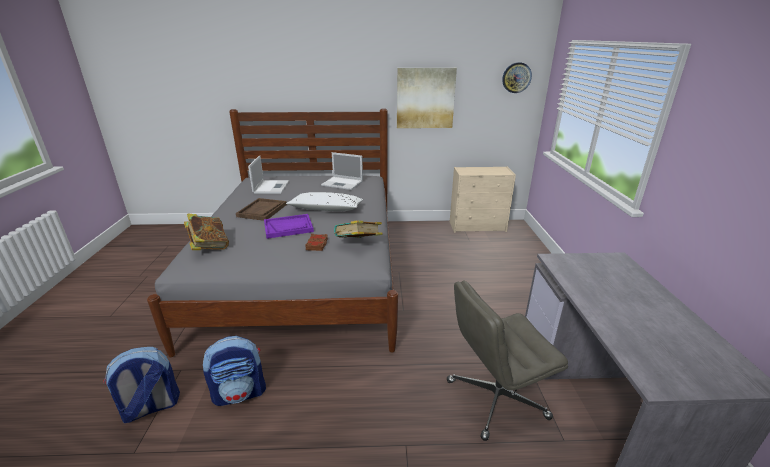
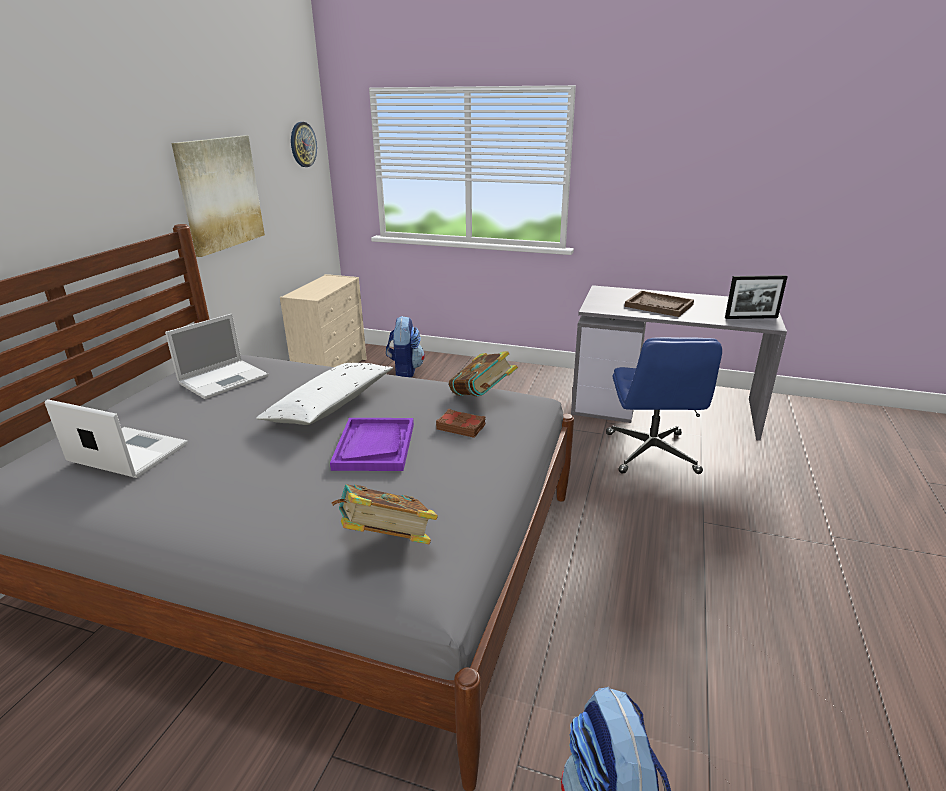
camera: 70 degrees left, 0 degrees up
(240, 393) = (600, 666): backpack -> backpack (405, 370)
(262, 210) = (261, 470): brown tray -> brown tray (659, 305)
(495, 399) = (651, 453): grey office chair -> blue office chair
(663, 367) = (751, 318): none -> picture frame

